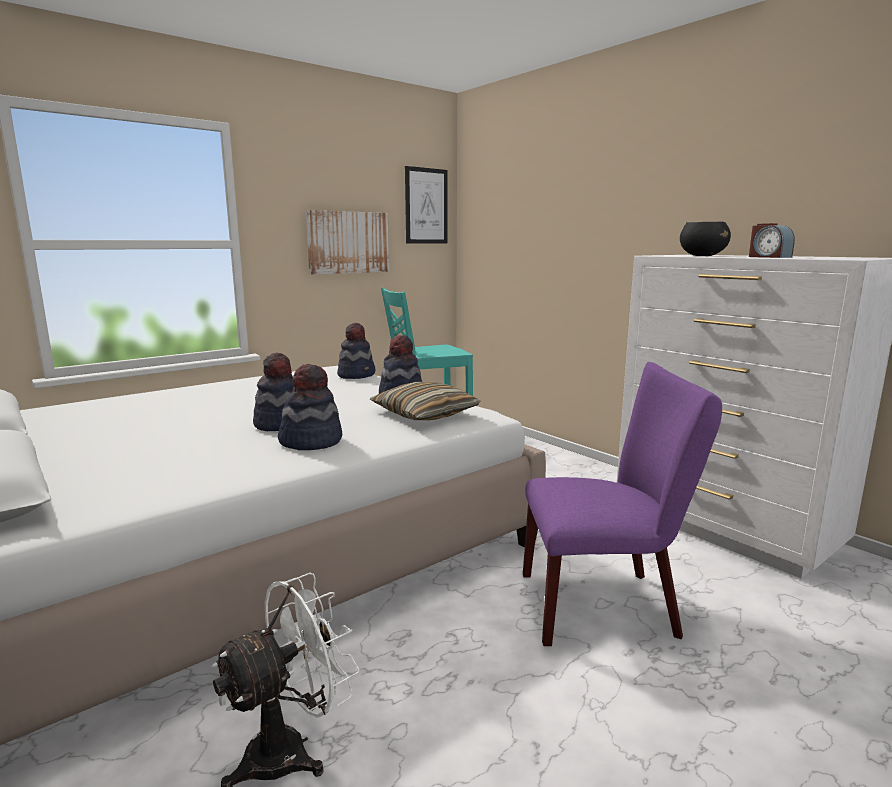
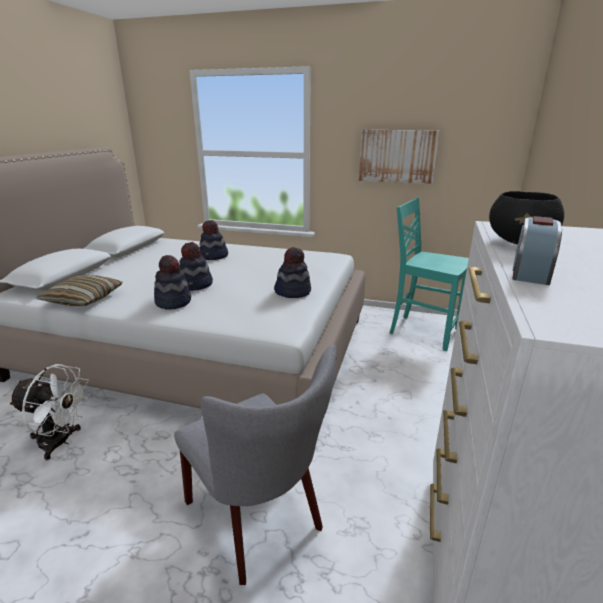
camera: 55 degrees right, 10 degrees up
(357, 375) = (323, 266): hat -> hat (214, 256)
(425, 414) = (257, 311): pillow -> pillow (84, 299)
(426, 206) = (490, 122): picture -> none
(607, 604) = (259, 519): purple chair -> grey chair

